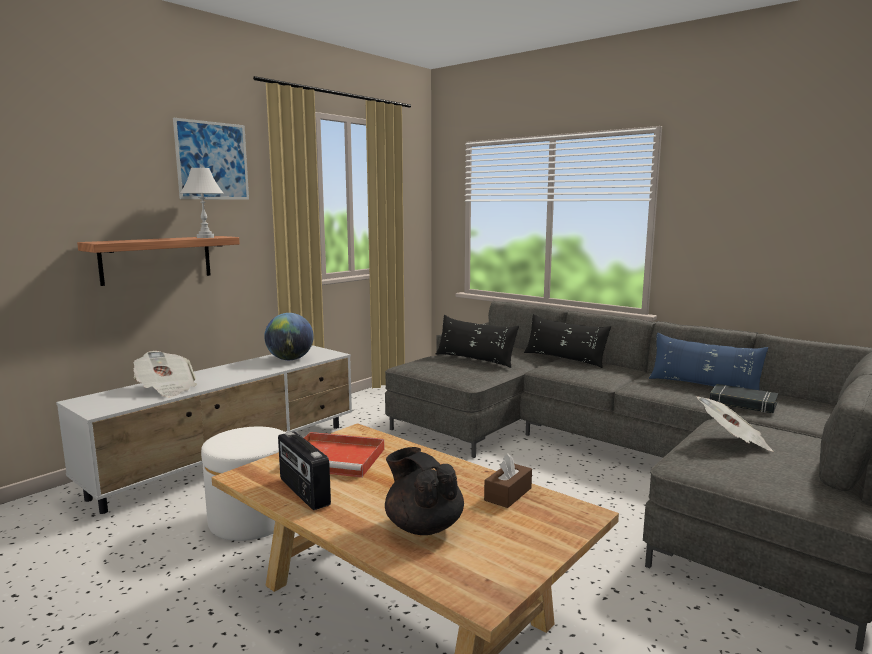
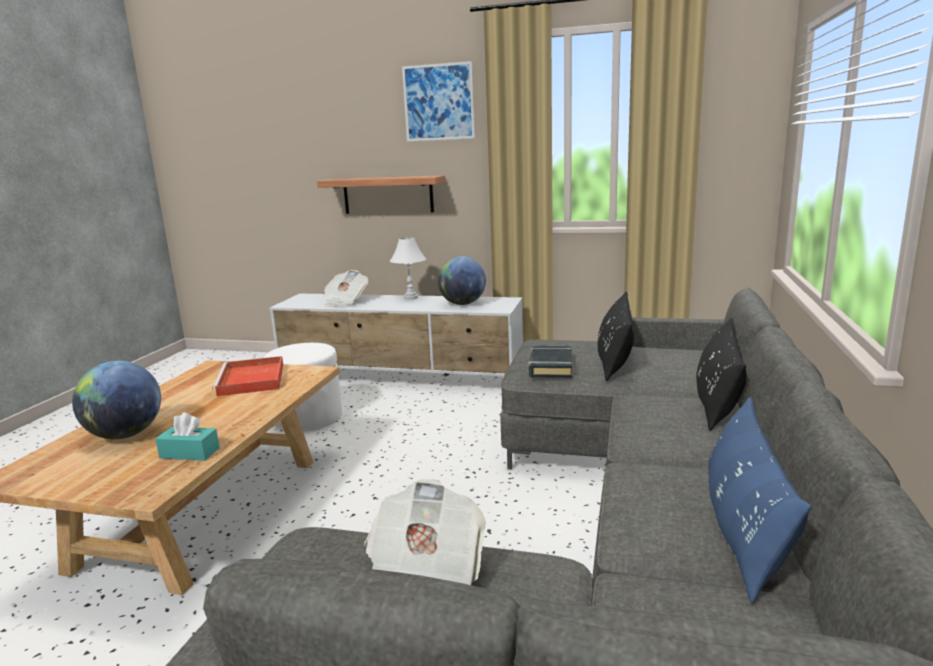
camera: 65 degrees right, 5 degrees up
(205, 237) = (412, 177): white table lamp -> white table lamp (410, 298)
(303, 492) = (184, 387): radio -> none
(423, 526) = (125, 435): black teapot -> globe
(508, 494) = (189, 453): brown tissue box -> turquoise tissue box
(743, 403) = (672, 581): black book -> black book (550, 366)

